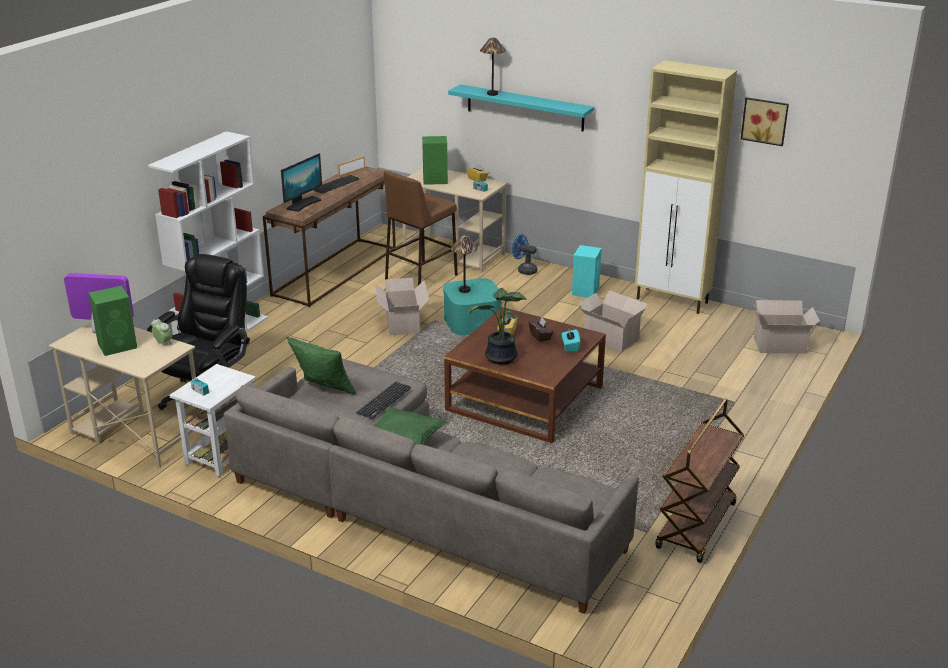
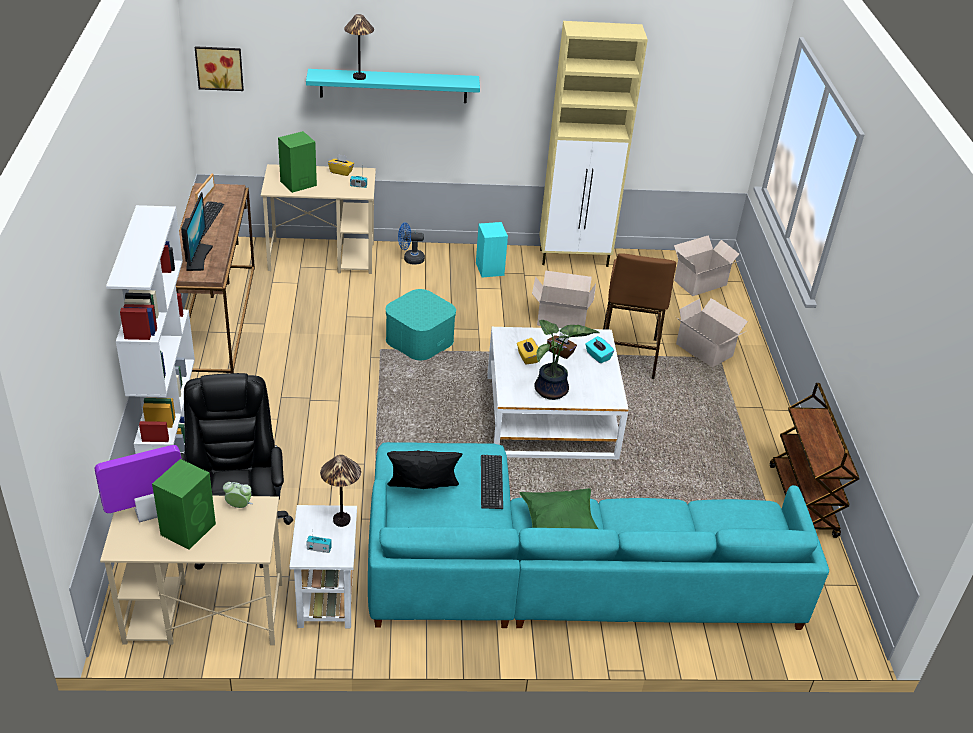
camera: 35 degrees left, 10 degrees up
(324, 392) = (422, 493): green pillow -> black pillow
(402, 324) = (353, 365): cardboard box -> cardboard box (705, 351)
(413, 498) = (558, 572): grey sofa -> turquoise sofa
(421, 277) = (316, 298): brown stool -> brown stool (627, 355)
(464, 290) = (411, 310): table lamp -> table lamp (341, 520)
(524, 399) = (550, 416): brown coffee table -> white coffee table
(765, 120) = (667, 70): picture -> picture (219, 67)

